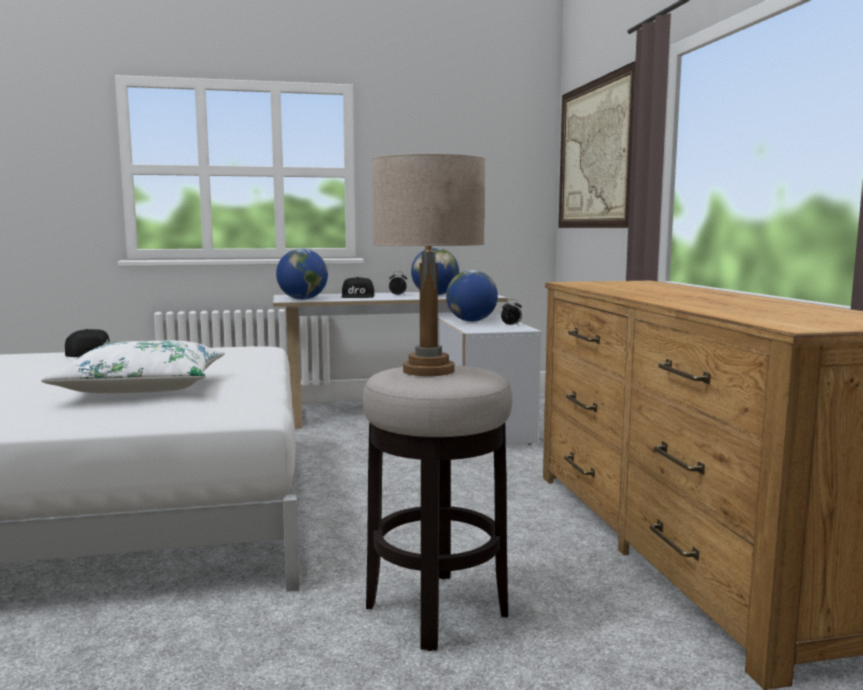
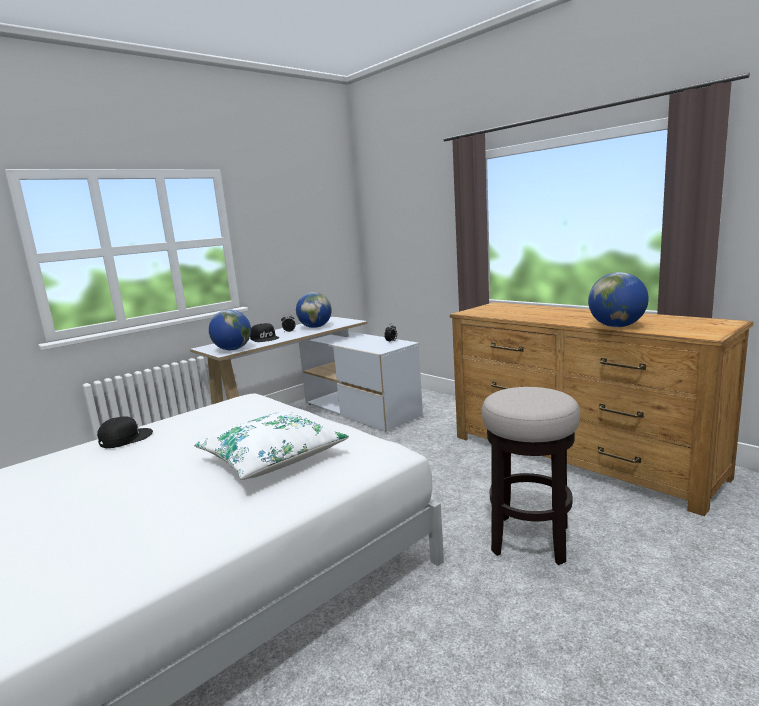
camera: 30 degrees left, 5 degrees up
(428, 371) = (523, 397): beige table lamp -> none
(471, 321) = (357, 342): globe -> globe (616, 326)
(595, 155) = (404, 216): picture -> none

